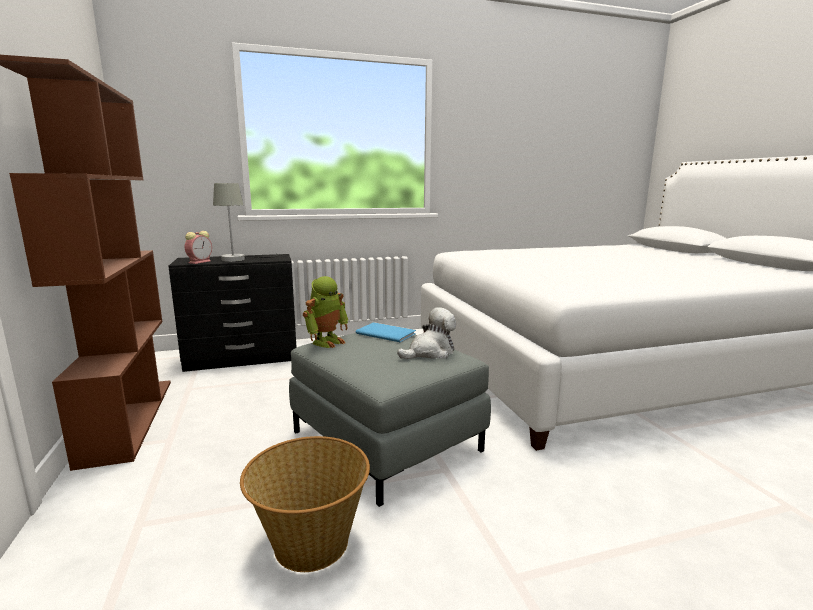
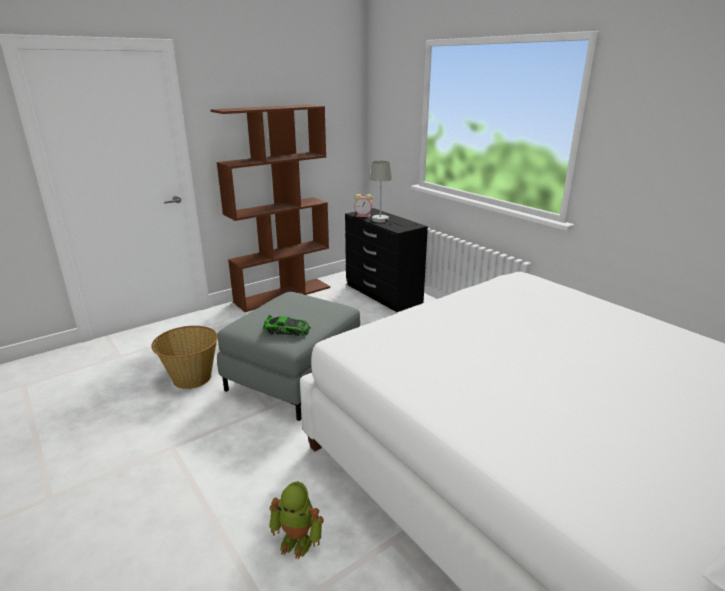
camera: 70 degrees right, 10 degrees up
(327, 341) = (293, 295): toy robot -> toy robot (298, 541)
(385, 333) = (321, 308): blue book -> none
(430, 352) = (287, 330): plush toy -> toy car

